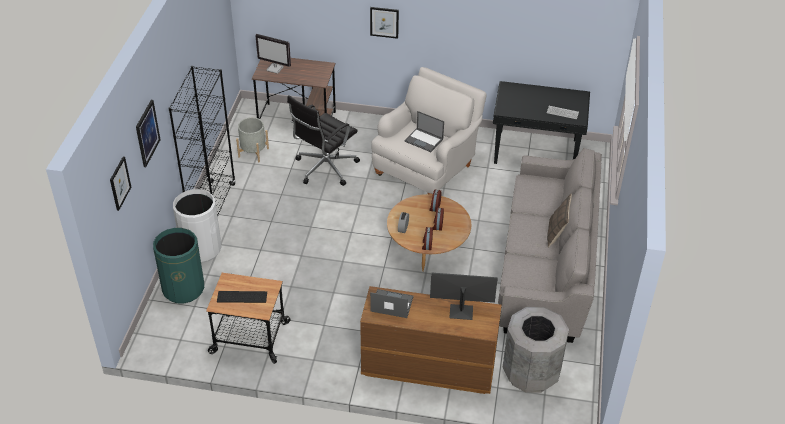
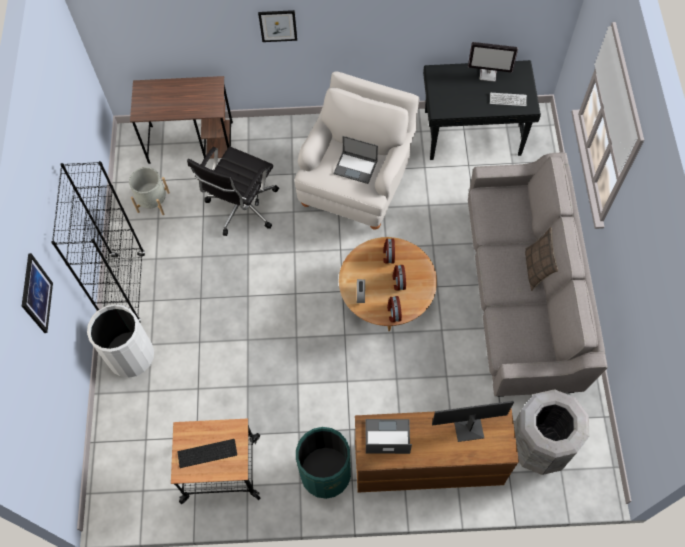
camera: 10 degrees left, 20 degrees up
(119, 183) = (24, 387): picture -> none
(183, 288) = (126, 417): green trash can -> green trash can (325, 473)
(275, 68) = (154, 100): monitor -> monitor (488, 74)

